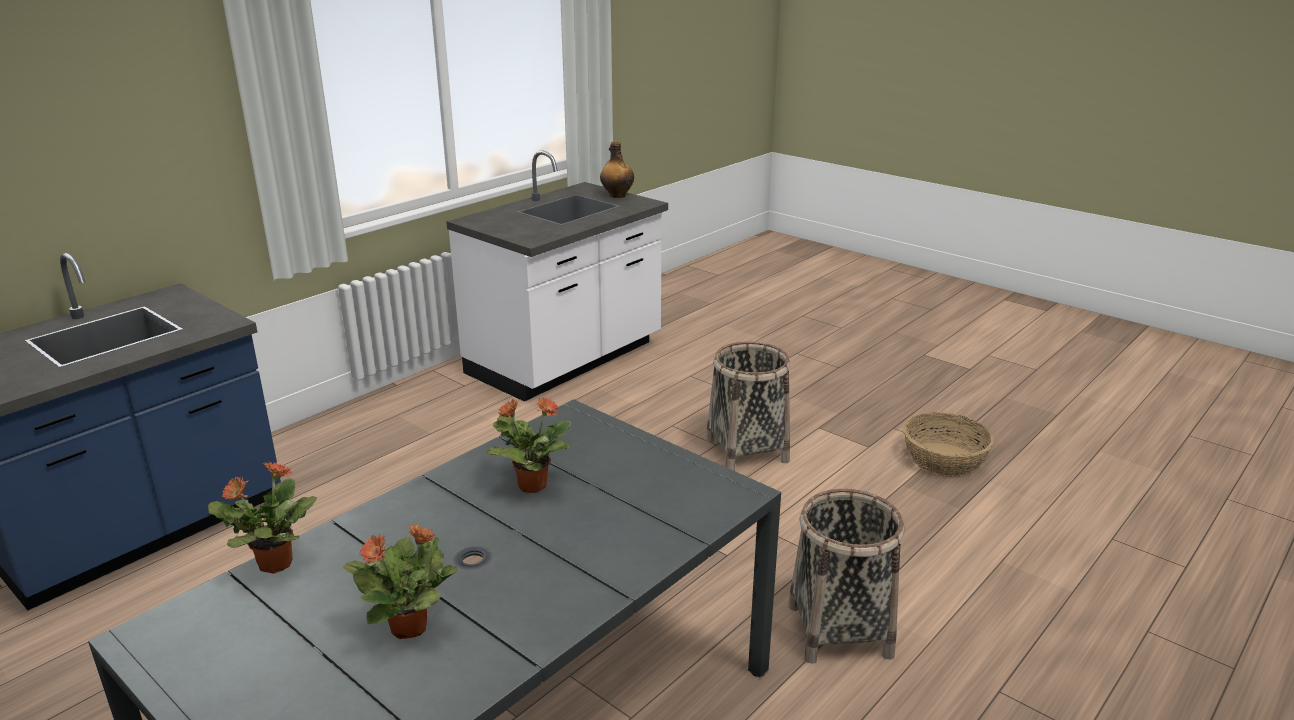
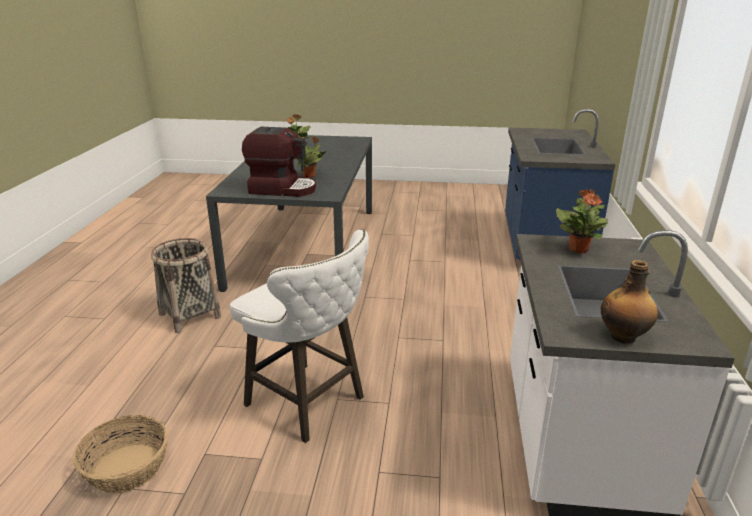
camera: 145 degrees right, 0 degrees up
(274, 564) = (356, 150): potted plant -> potted plant (578, 249)
(627, 461) = (282, 189): none -> coffee machine
(747, 450) = (308, 403): basket -> white stool

